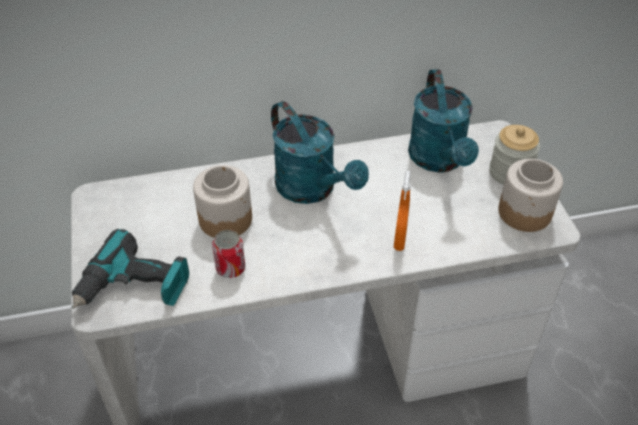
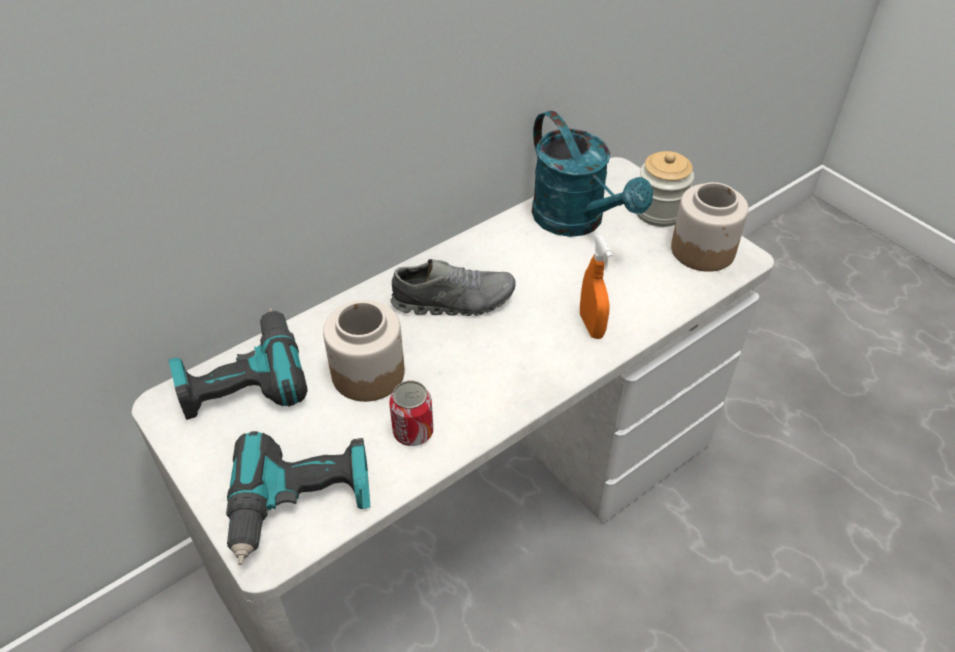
camera: 25 degrees left, 0 degrees up
(146, 195) = (242, 378): none -> power drill
(313, 189) = (453, 301): turquoise watering can -> grey shoe

